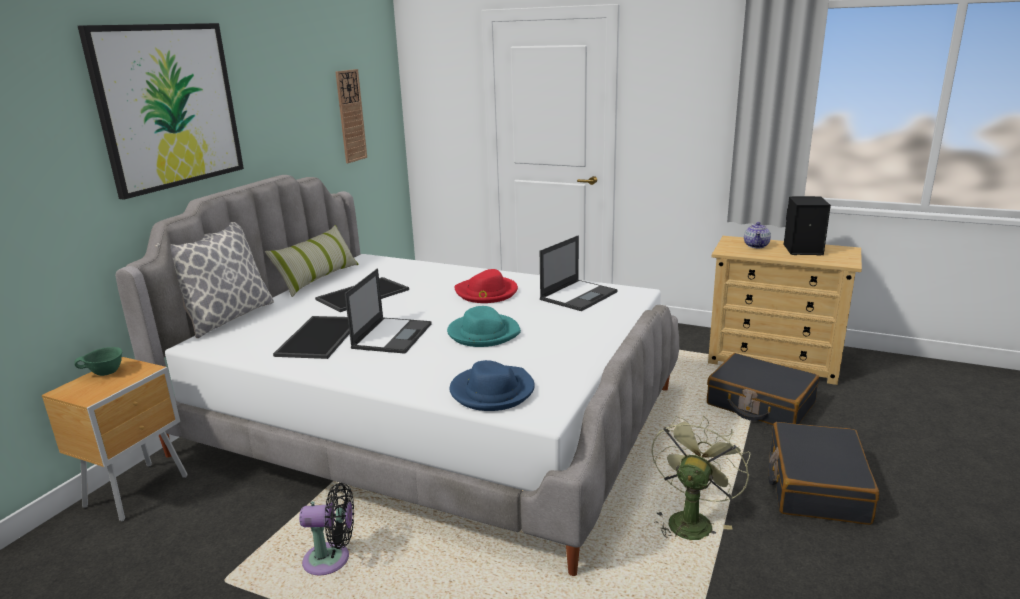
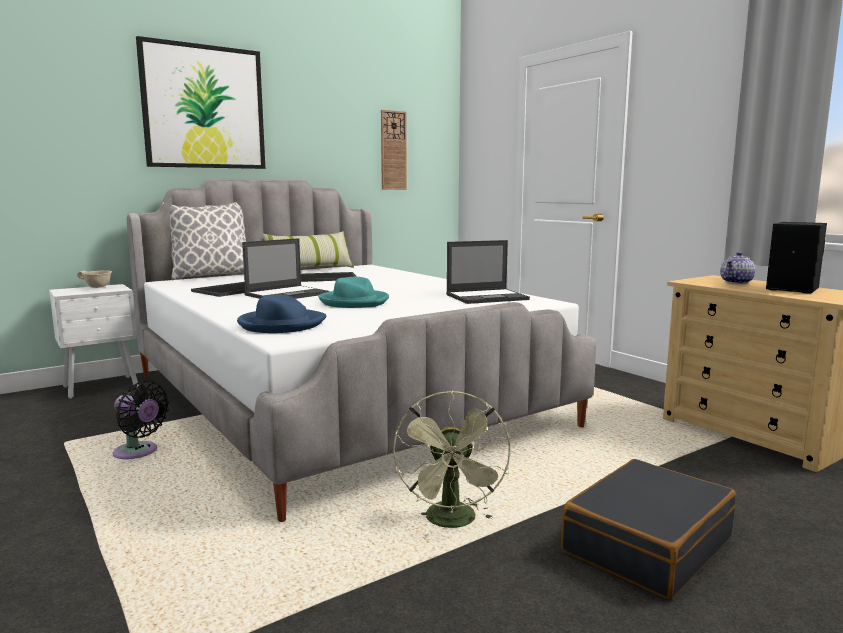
camera: 30 degrees right, 10 degrees down
(105, 373) = (97, 287): green bowl -> beige bowl
(139, 490) = (103, 387): brown nightstand -> white nightstand
(486, 293) = (412, 287): red hat -> none
(691, 520) = (453, 523): green fan -> green fan turned 120 degrees clockwise
(760, 404) = (679, 462): black suitcase -> none

